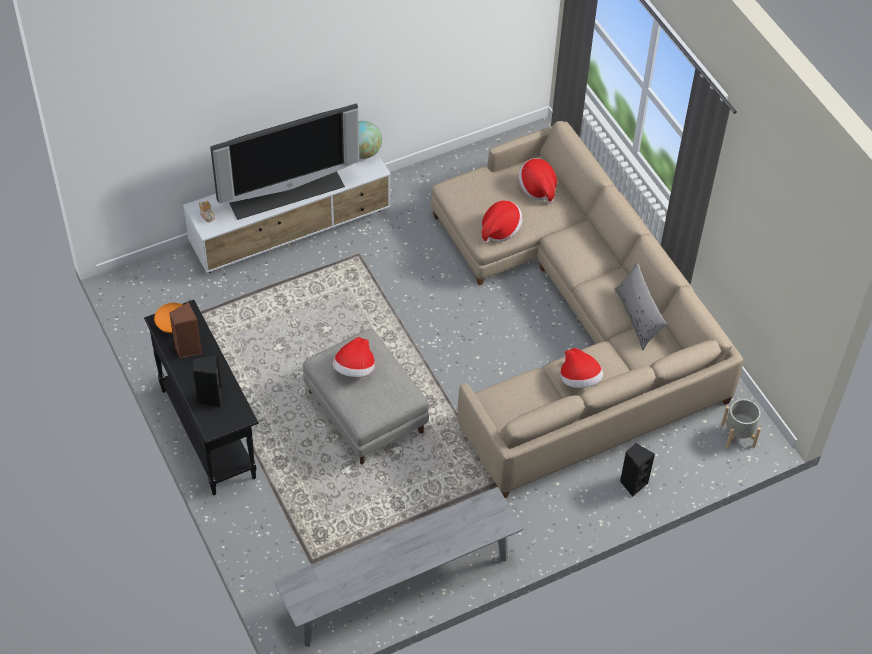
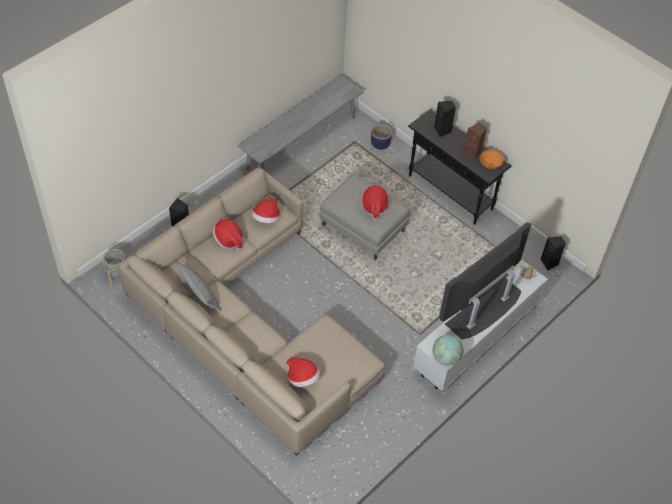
camera: 160 degrees right, 0 degrees up
(135, 295) = (549, 263): none -> black speaker
(271, 546) = (380, 144): none -> planter
(500, 230) = (319, 336): hat -> hat (266, 218)

